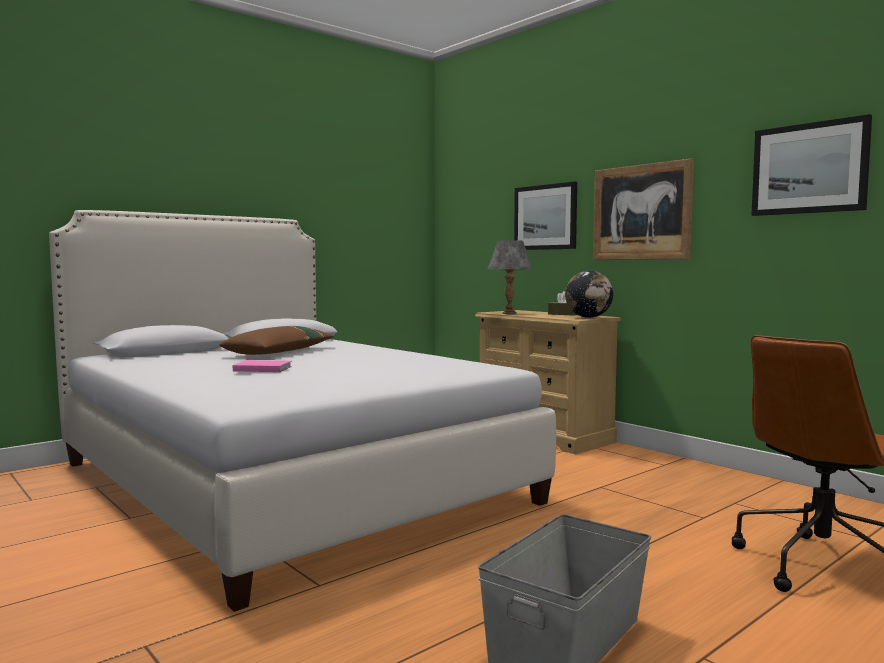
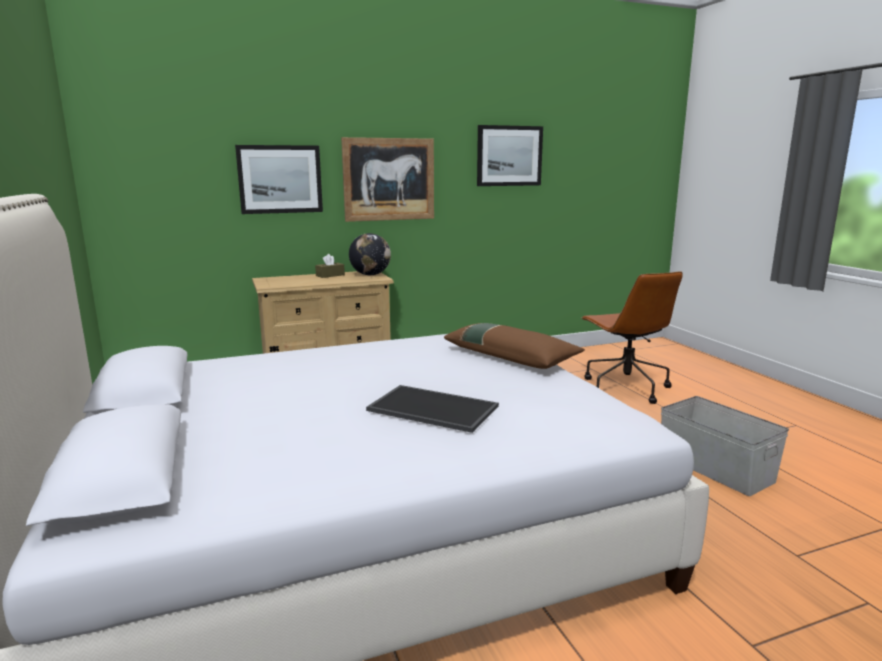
camera: 70 degrees left, 10 degrees up
(261, 368) = (431, 409): pink book -> tray
(280, 352) = (263, 396): brown pillow -> brown pillow (511, 356)
(509, 313) = (291, 283): grey table lamp -> none

